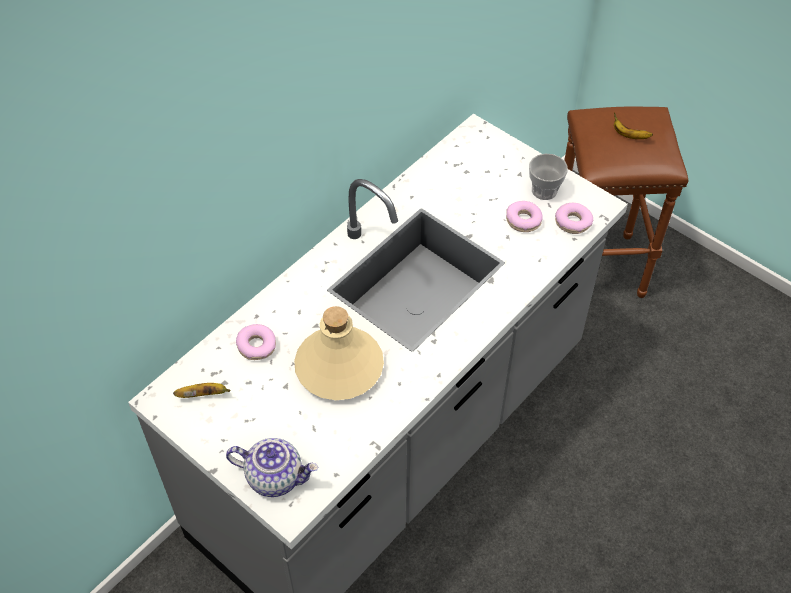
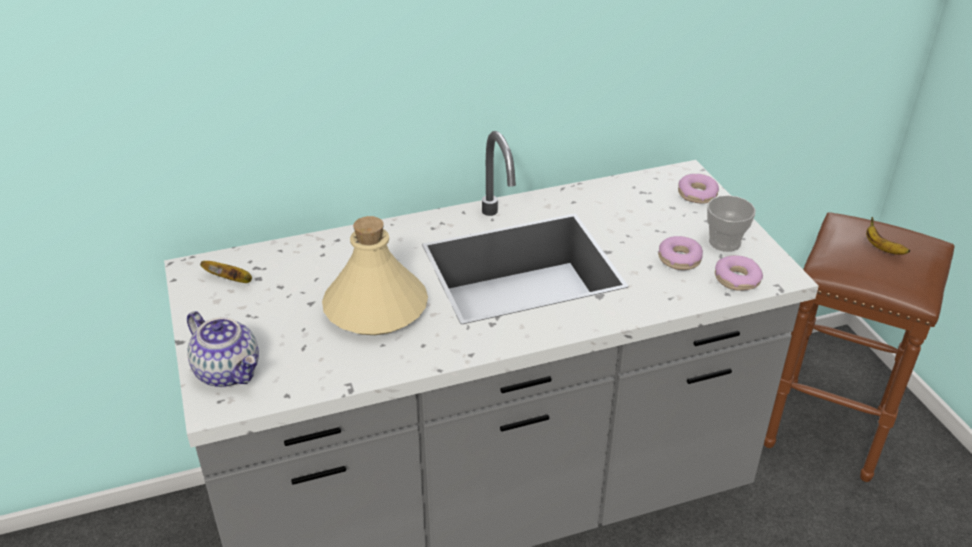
camera: 30 degrees right, 15 degrees down
(256, 346) = (315, 262): donut -> donut (697, 195)

